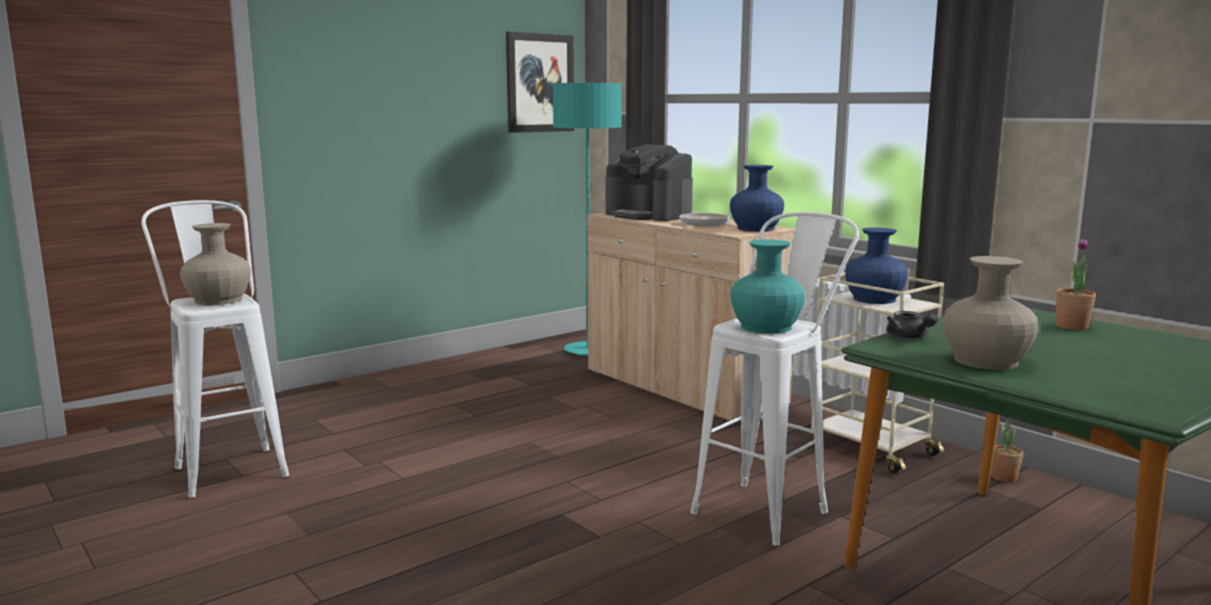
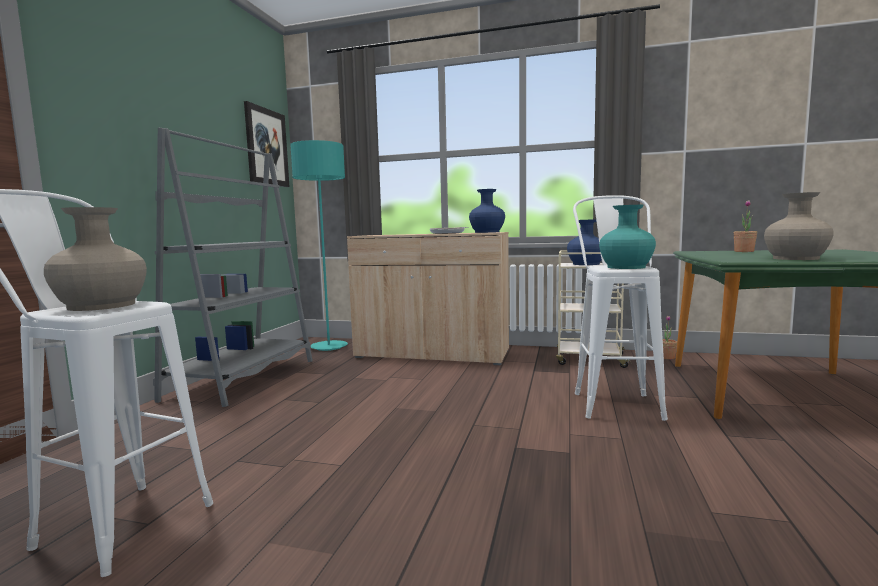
camera: 35 degrees left, 5 degrees down
(452, 372) = (243, 379): none -> grey bookcase
(649, 215) = (392, 234): coffee machine -> none
(909, 338) = (722, 258): grey teapot -> none

